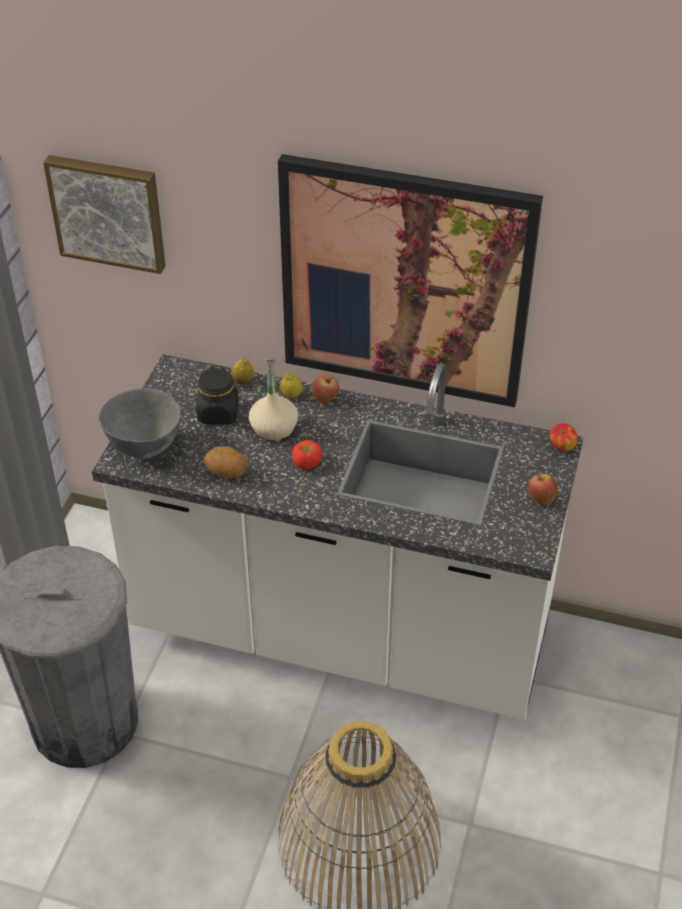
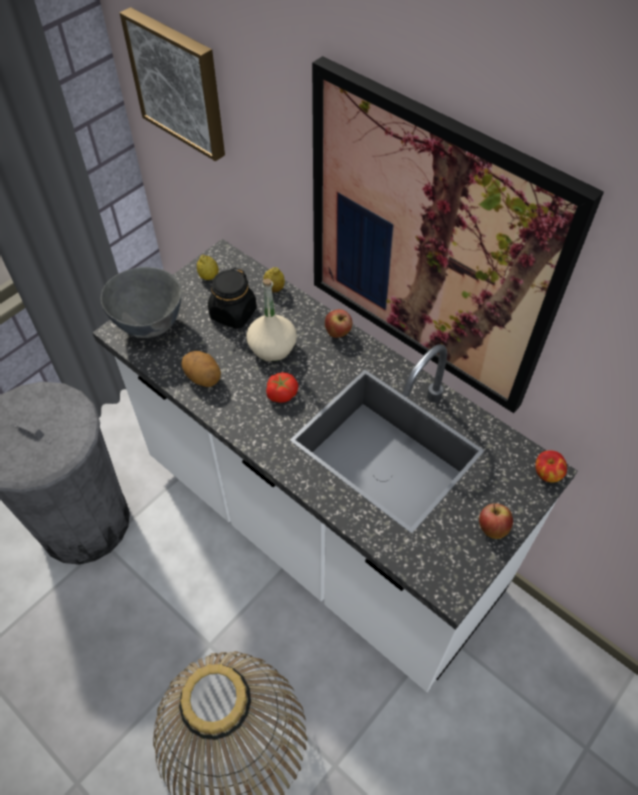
camera: 25 degrees right, 10 degrees up
(291, 395) = (309, 318): lemon -> lemon (209, 277)

